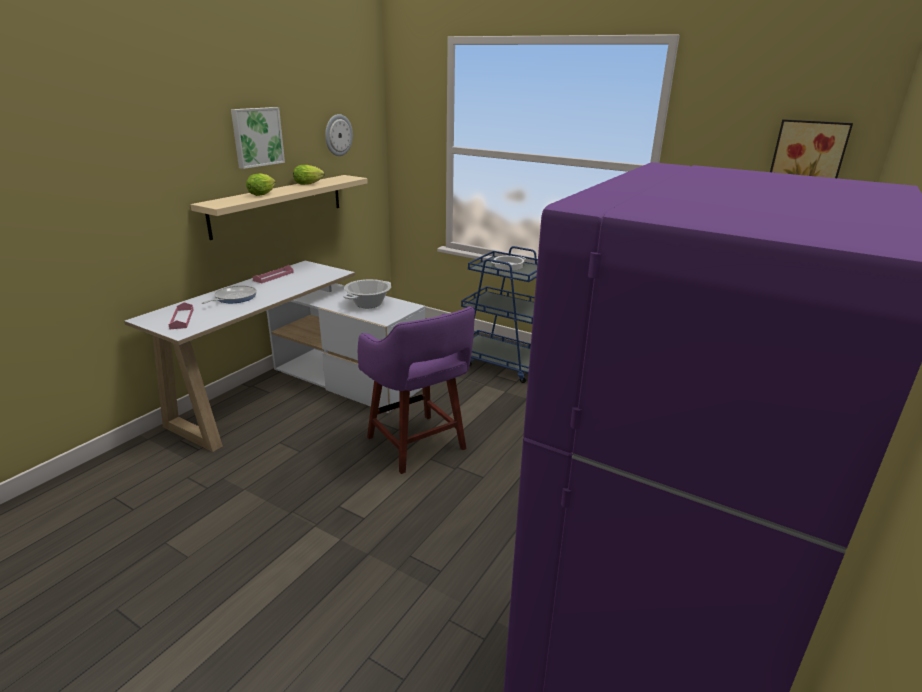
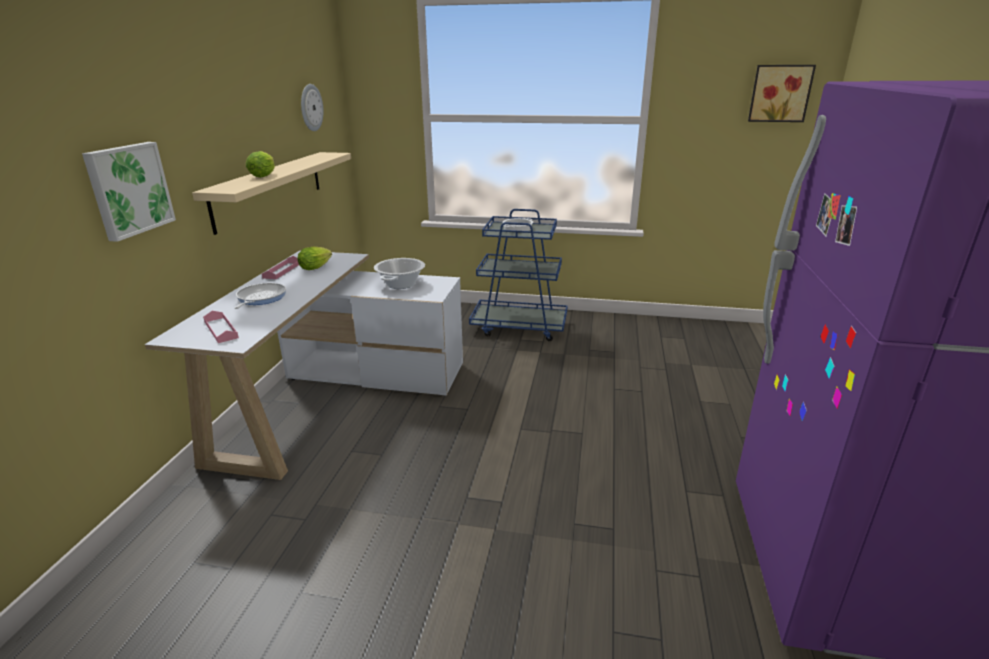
camera: 20 degrees left, 0 degrees up
(257, 137) = (244, 109): picture -> picture (128, 189)
(310, 184) = (299, 162): lettuce -> lettuce (317, 267)
(418, 445) = (498, 418): purple stool -> none

